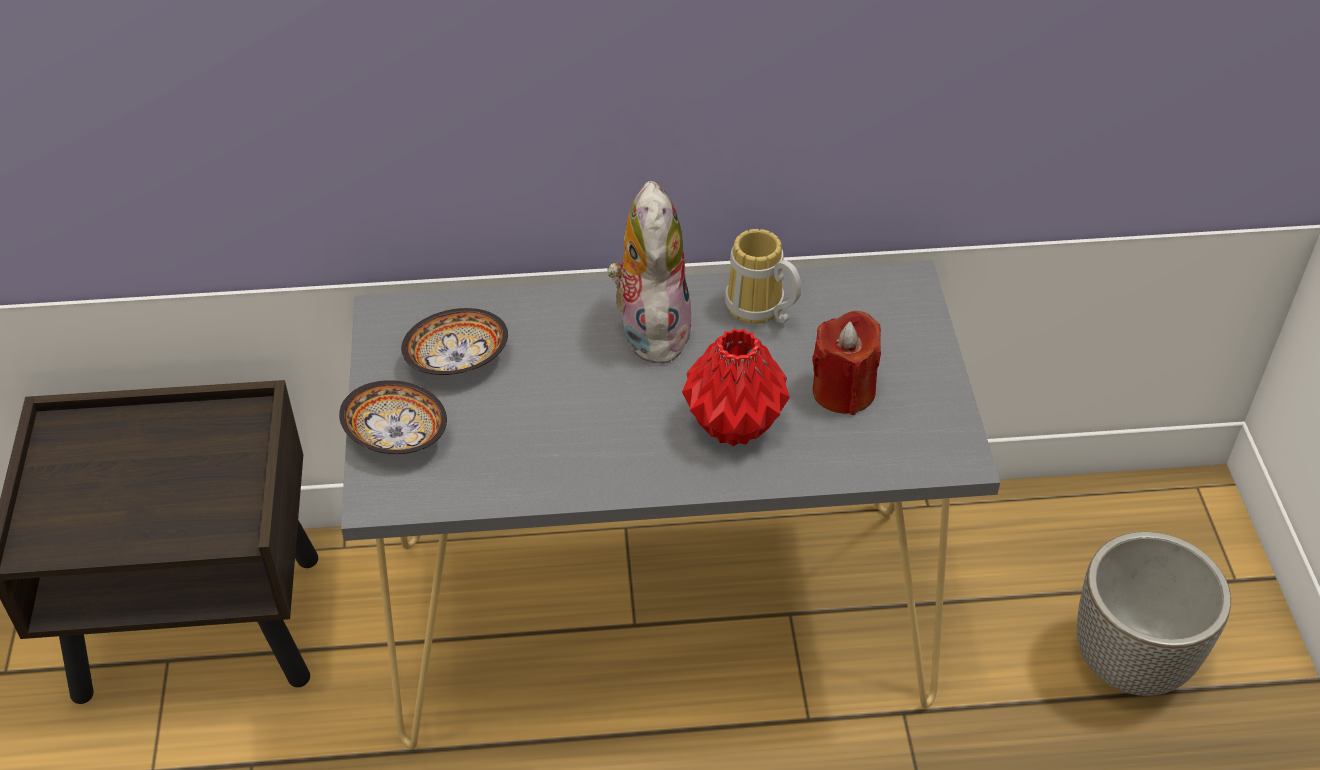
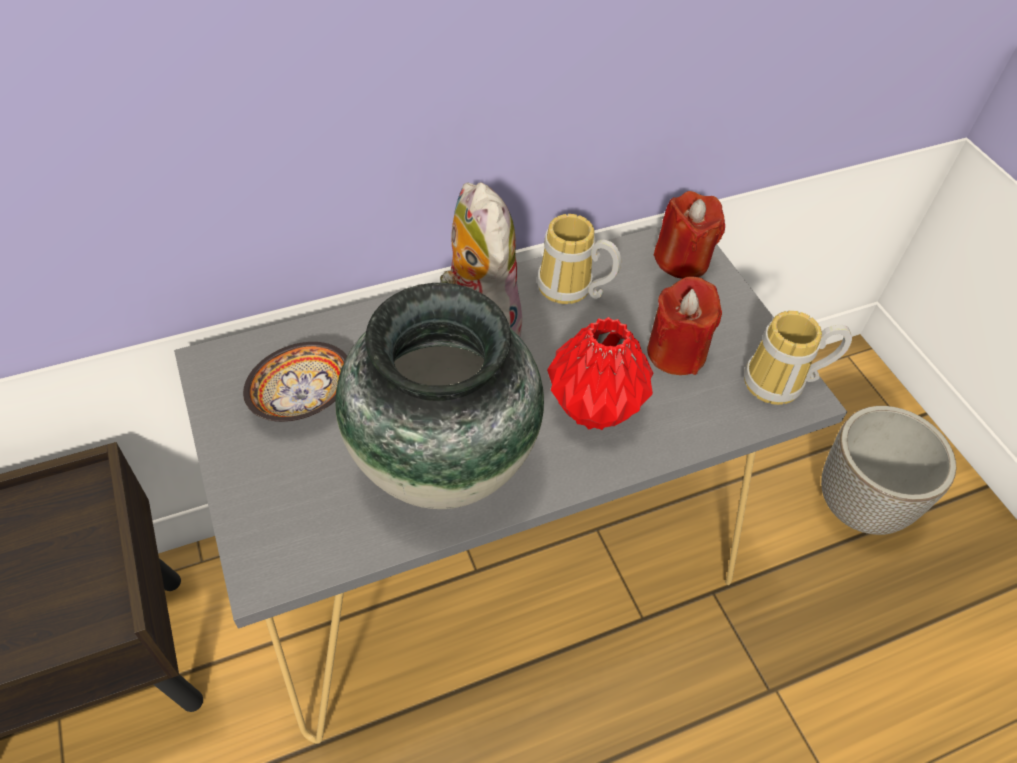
camera: 20 degrees left, 5 degrees up
(396, 434) = (262, 493): bowl -> none
(567, 442) = (442, 462): none -> vase
(894, 302) = (682, 260): none -> red candle
(941, 444) = (781, 385): none -> mug

